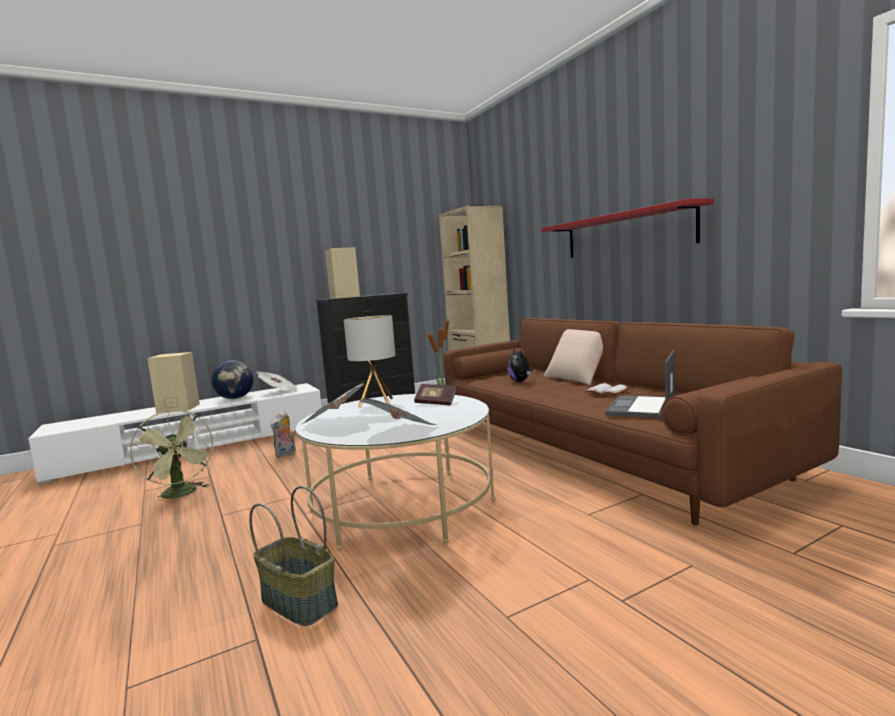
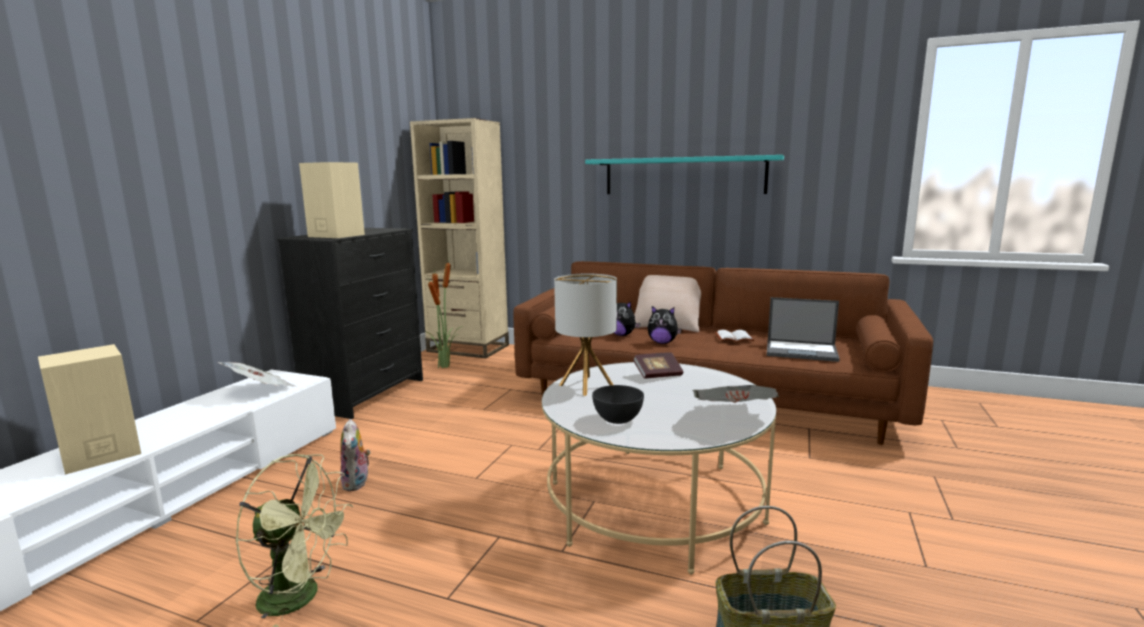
camera: 40 degrees left, 5 degrees up
(235, 398) = (193, 415): globe -> none
(334, 421) = (617, 420): newspaper -> grey bowl
(536, 389) = (662, 342): none -> plush toy
(626, 233) = (683, 176): red shelf -> turquoise shelf
(641, 408) = (802, 351): laptop -> laptop turned 60 degrees counterclockwise

